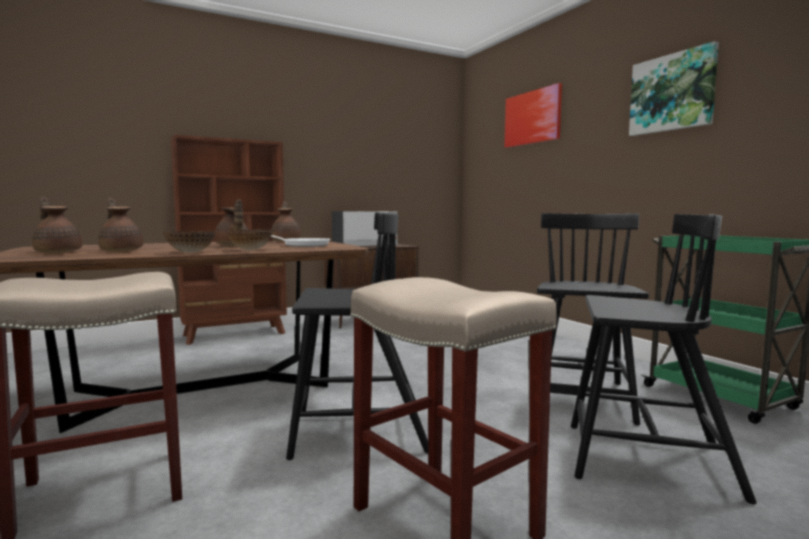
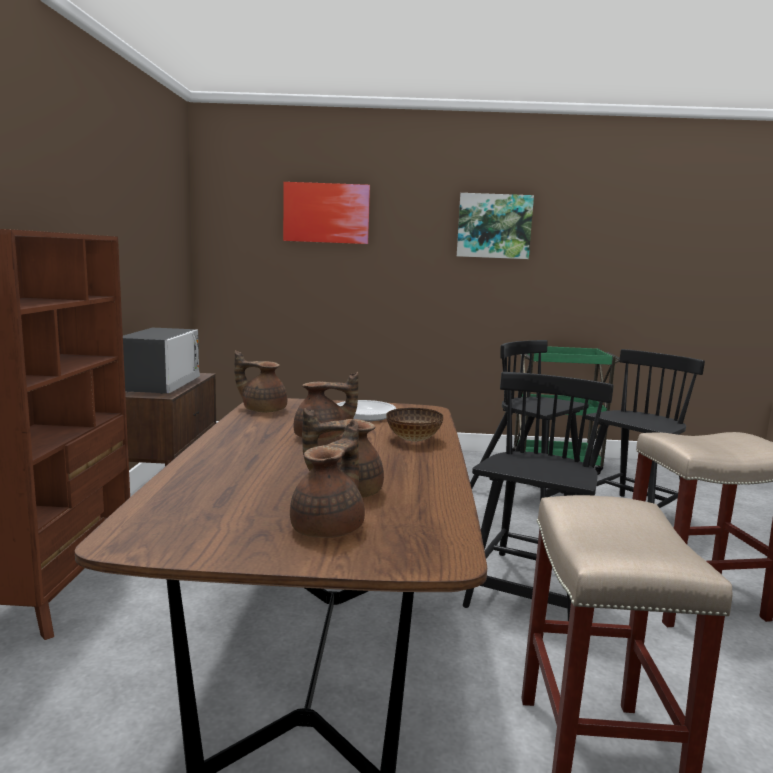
camera: 60 degrees left, 5 degrees up
(58, 252) = (330, 528): brown teapot -> brown teapot turned 135 degrees clockwise
(191, 252) = (428, 464): bowl -> none

